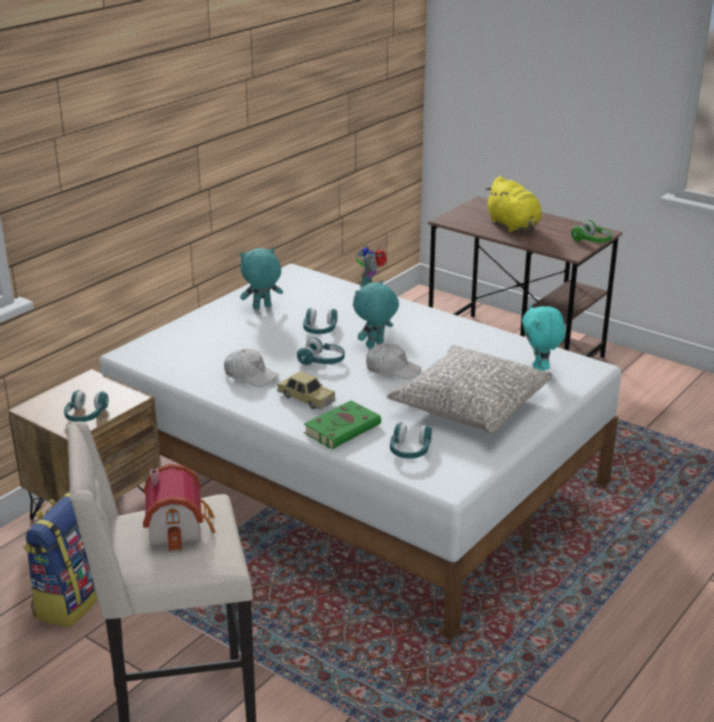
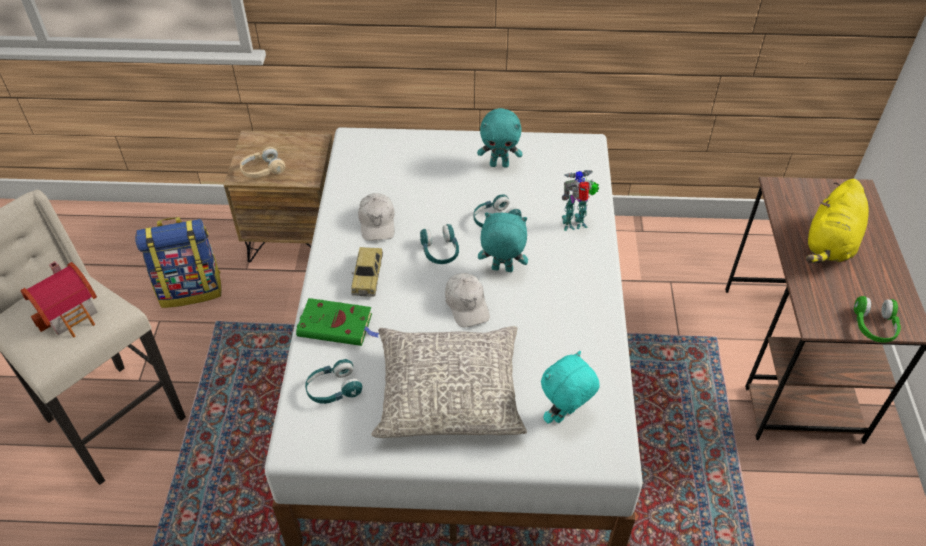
camera: 55 degrees right, 20 degrees up
(85, 415) = (262, 170): turquoise headphones -> beige headphones
(262, 308) = (499, 164): turquoise plush toy -> turquoise plush toy turned 150 degrees clockwise

